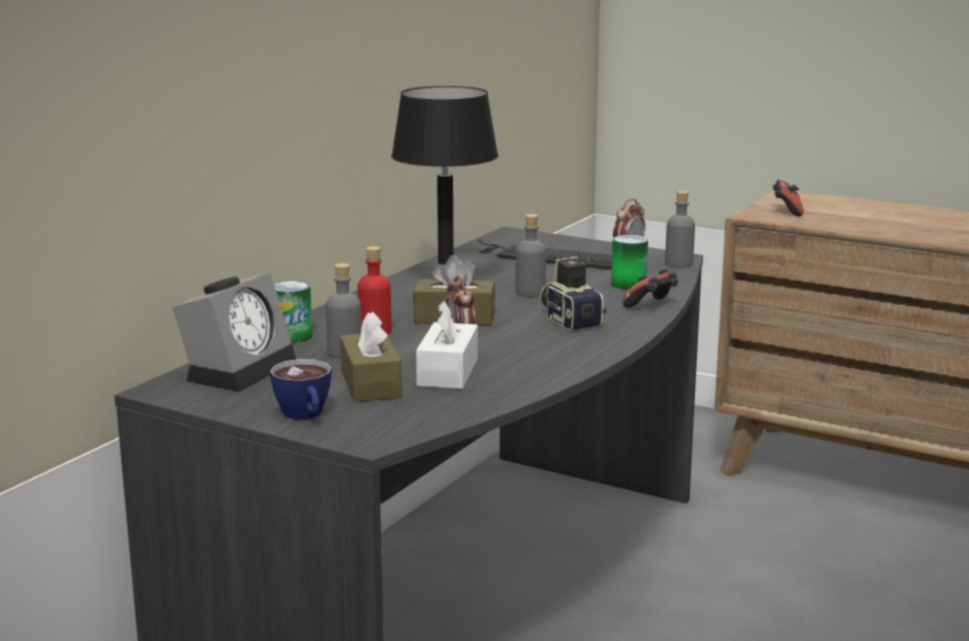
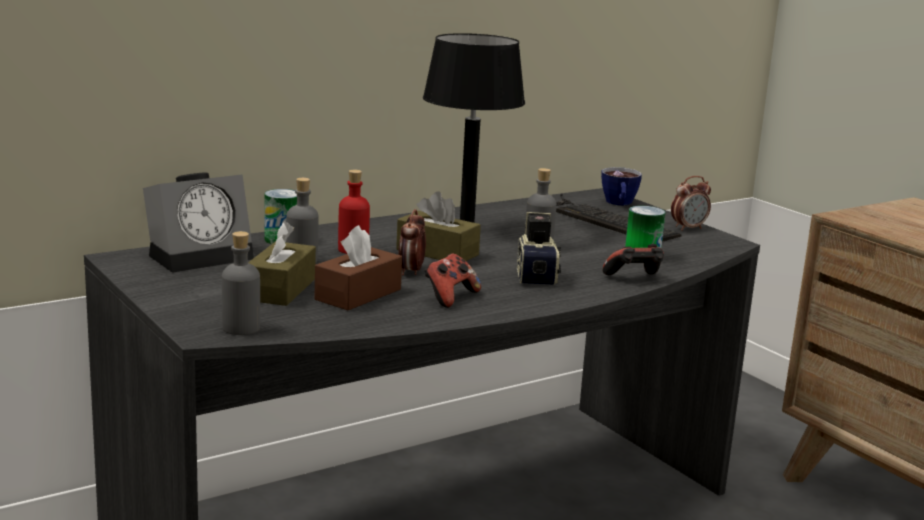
camera: 25 degrees right, 0 degrees up
(305, 416) = (189, 302): cup -> cup (619, 203)
(448, 372) = (358, 294): white tissue box -> brown tissue box
(679, 264) = (721, 248): grey bottle -> grey bottle (241, 328)
(786, 211) = (888, 218): game controller -> game controller (450, 297)

